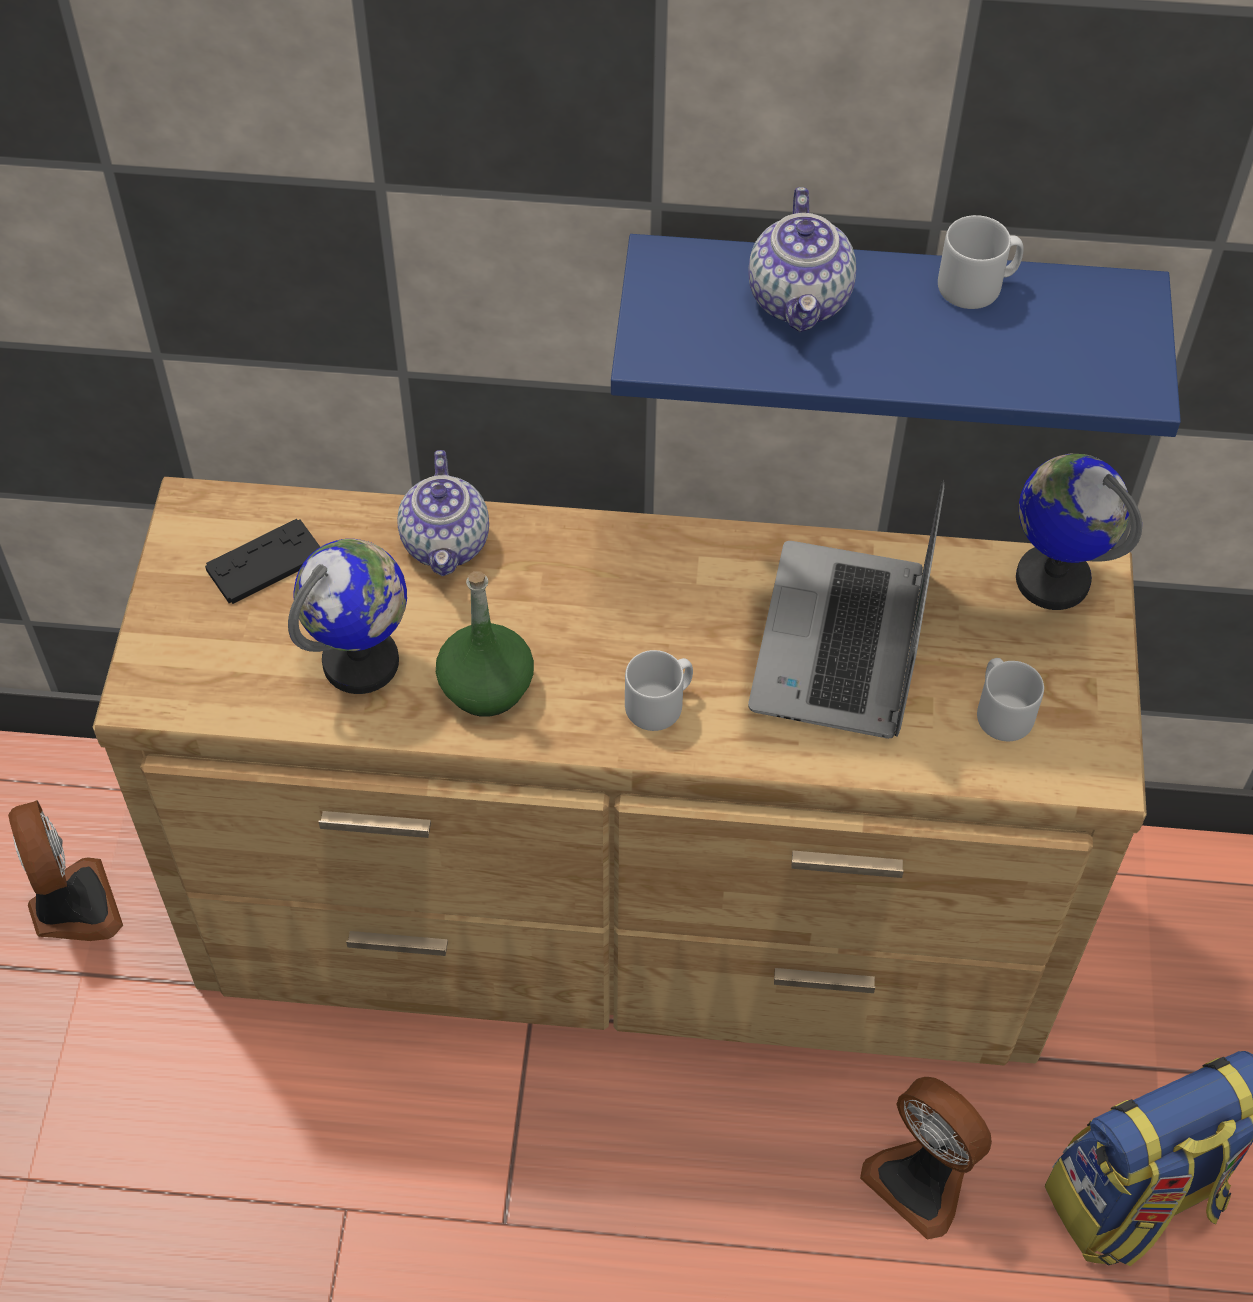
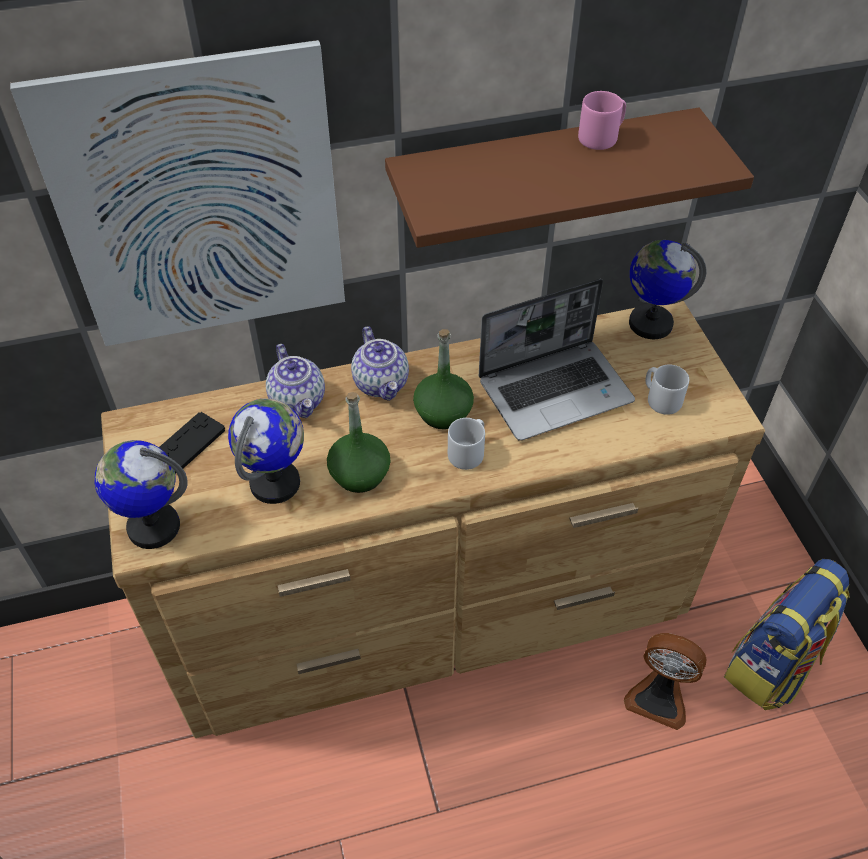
camera: 20 degrees left, 5 degrees down
(72, 907) = (97, 715): fan -> none
(170, 673) = (153, 526): none -> globe
(344, 235) = (201, 205): none -> picture
(651, 628) = (443, 412): none -> green bottle
(801, 300) = (506, 167): teapot -> teapot (382, 383)
(843, 645) = (556, 390): laptop -> laptop turned 105 degrees counterclockwise
(888, 308) = (542, 173): blue shelf -> brown shelf
(977, 286) = (601, 137): grey mug -> pink mug

